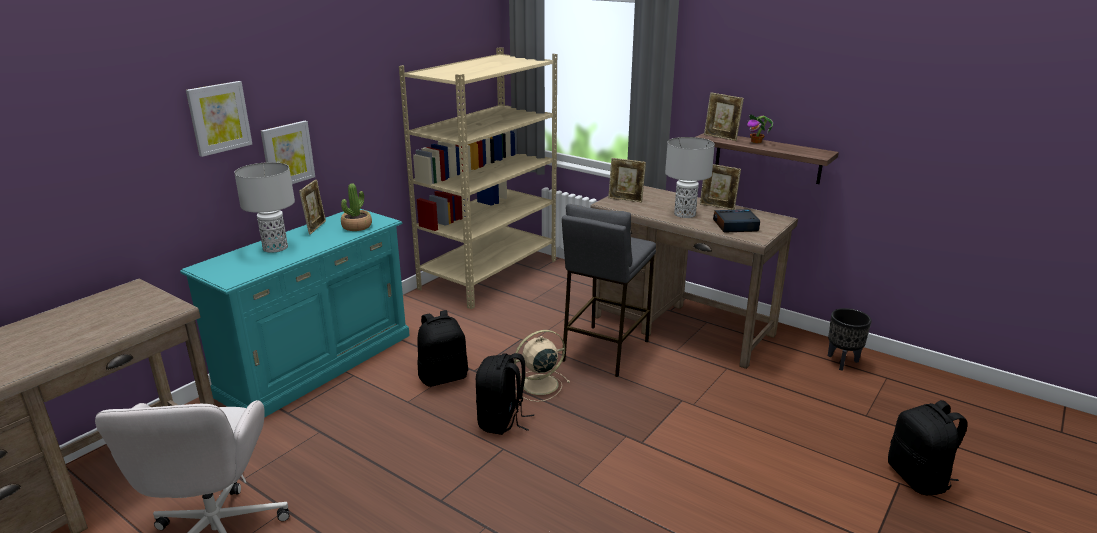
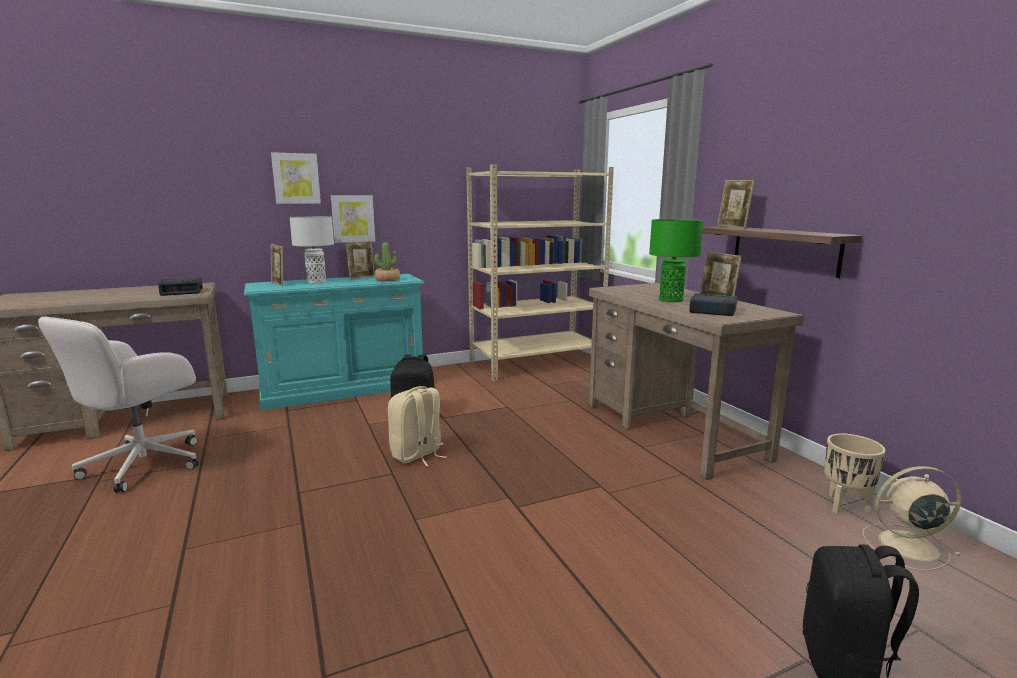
camera: 30 degrees right, 10 degrees down
(144, 309) = (182, 291): none -> alarm clock
(502, 421) = (417, 455): black backpack -> beige backpack
(538, 385) = (480, 439): beige fan -> beige fan (905, 546)
(604, 350) = (570, 430): grey stool -> none
(625, 199) = (628, 288): picture frame -> picture frame (278, 284)
(685, 214) = (671, 300): white table lamp -> green table lamp
(756, 142) = (768, 229): potted plant -> none
(842, 362) = (845, 506): black planter -> beige planter

